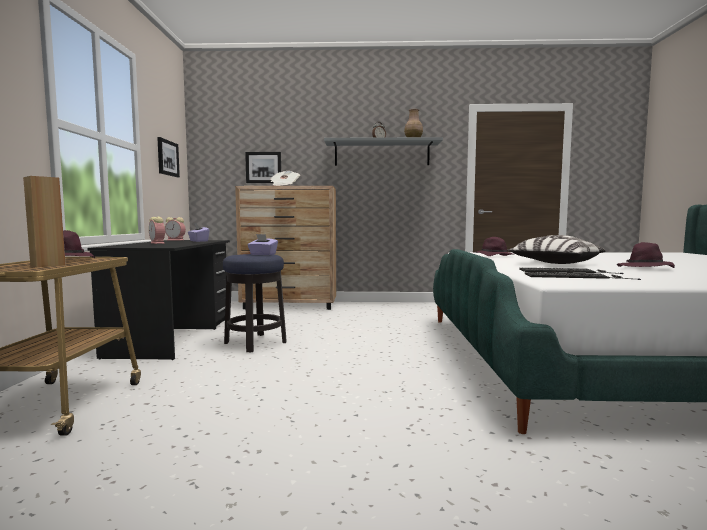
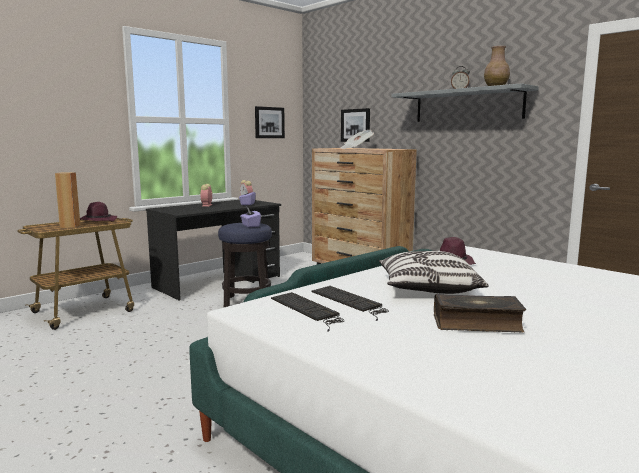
camera: 45 degrees right, 5 degrees up
(645, 268) = (476, 323): purple hat -> book

